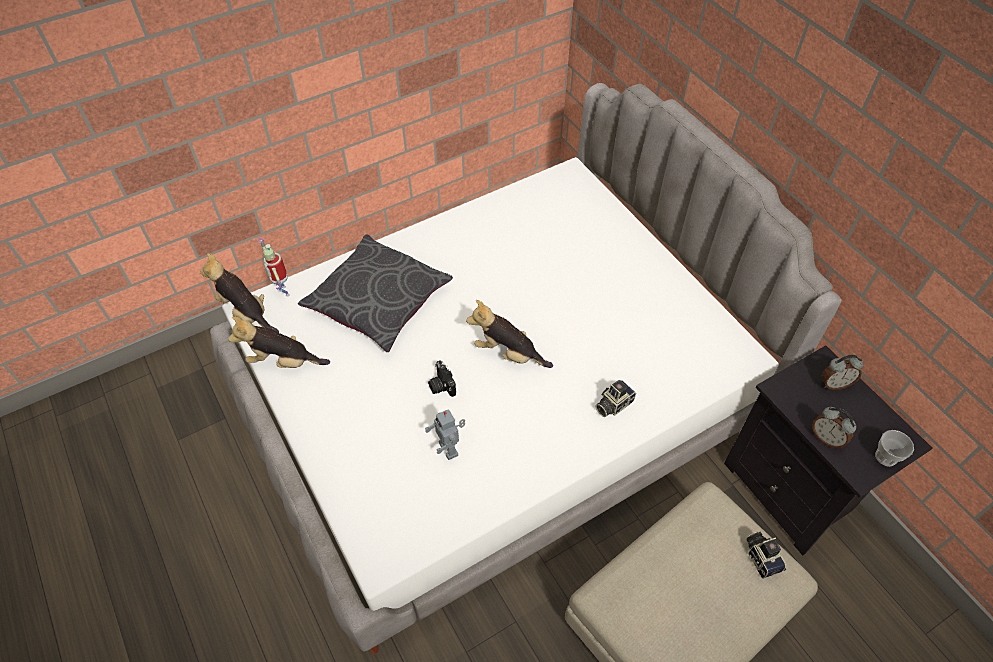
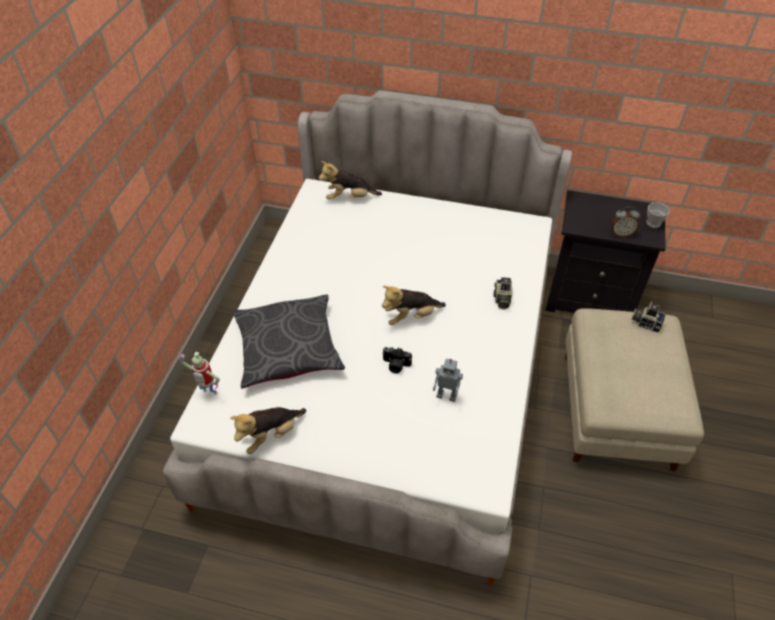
camera: 45 degrees left, 5 degrees down
(246, 312) = (198, 428): plush toy -> plush toy (349, 198)
(834, 383) = (593, 205): alarm clock -> none

